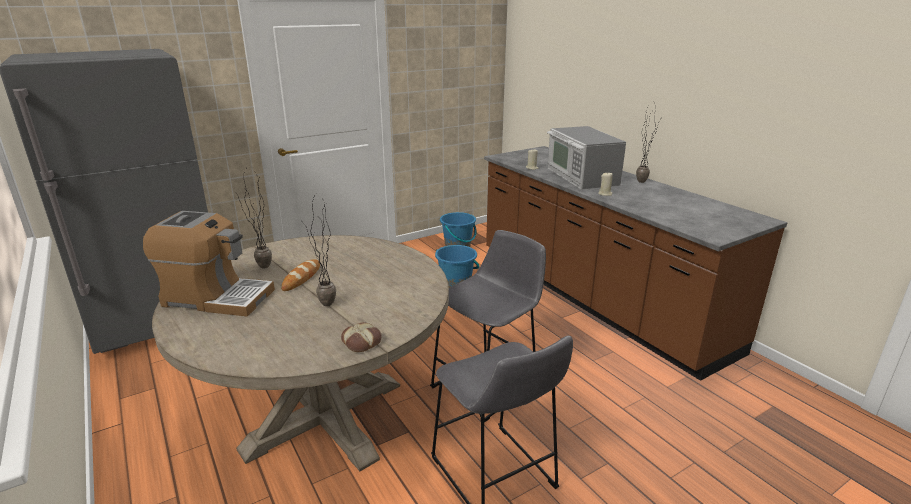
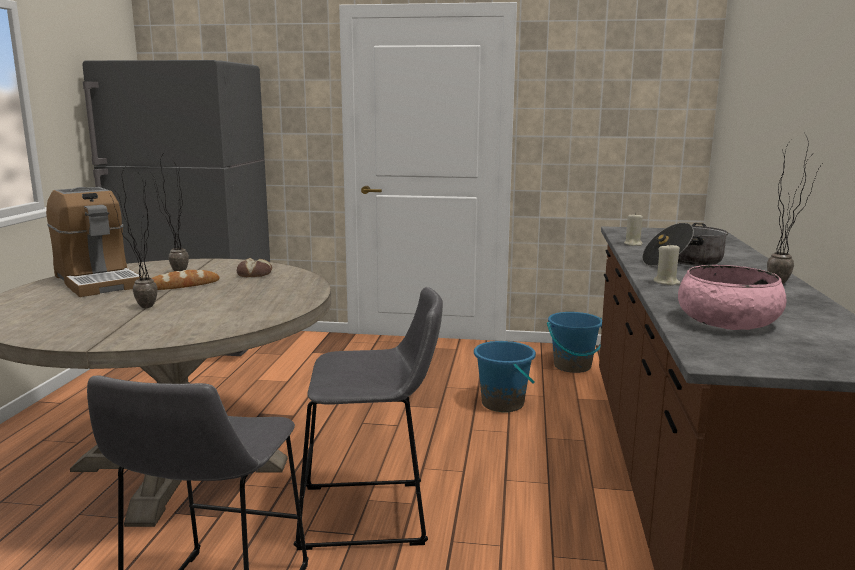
camera: 40 degrees right, 10 degrees down
(362, 341) = (93, 338): bread -> bread (255, 274)
(581, 177) = (683, 262): microwave -> cooking pot
(673, 212) = (727, 321): none -> pink bowl

